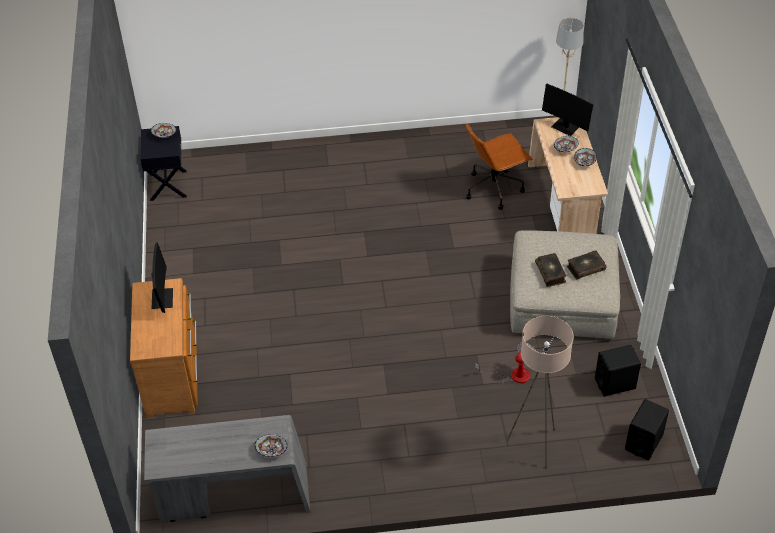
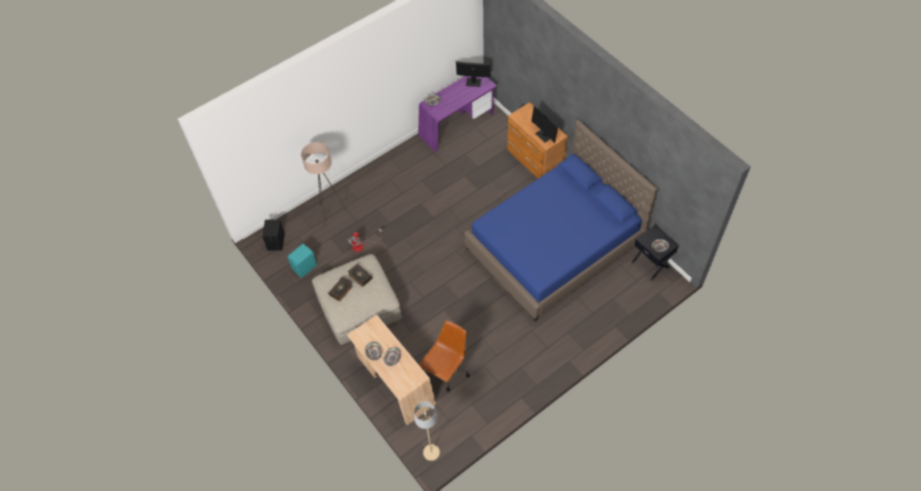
camera: 150 degrees right, 10 degrees up
(233, 495) = (457, 125): grey desk -> purple desk
(256, 254) = (554, 246): none -> blue bed
(565, 127) = (402, 380): monitor -> monitor (473, 82)
(615, 383) = (304, 267): black speaker -> turquoise speaker

